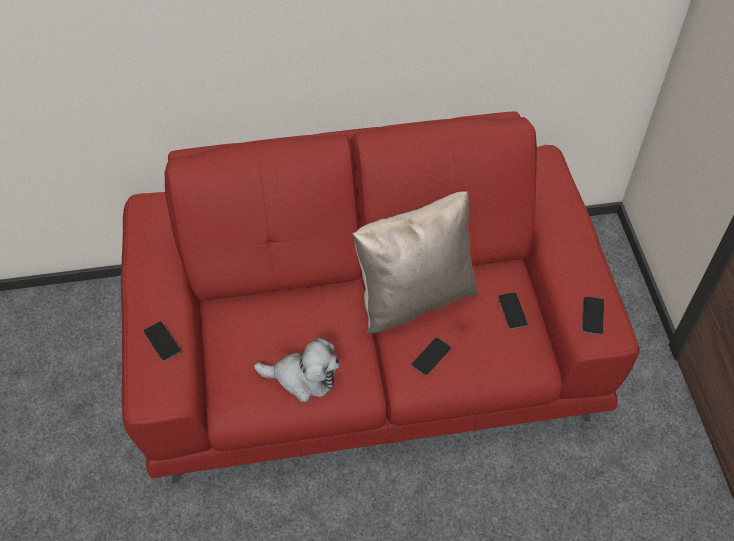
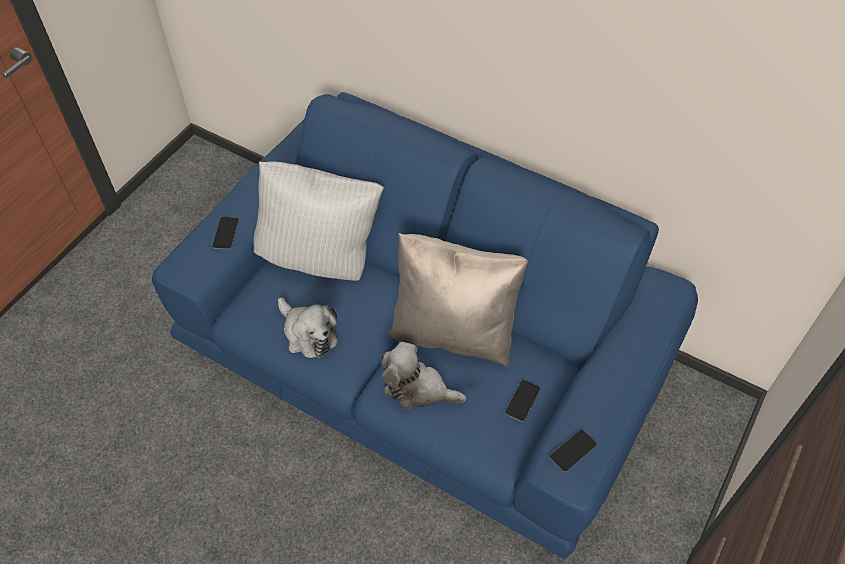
camera: 40 degrees right, 0 degrees up
(251, 310) = (321, 258): none -> white pillow
(368, 350) = (423, 362): red sofa -> blue sofa
(431, 356) = (417, 388): phone -> plush toy

